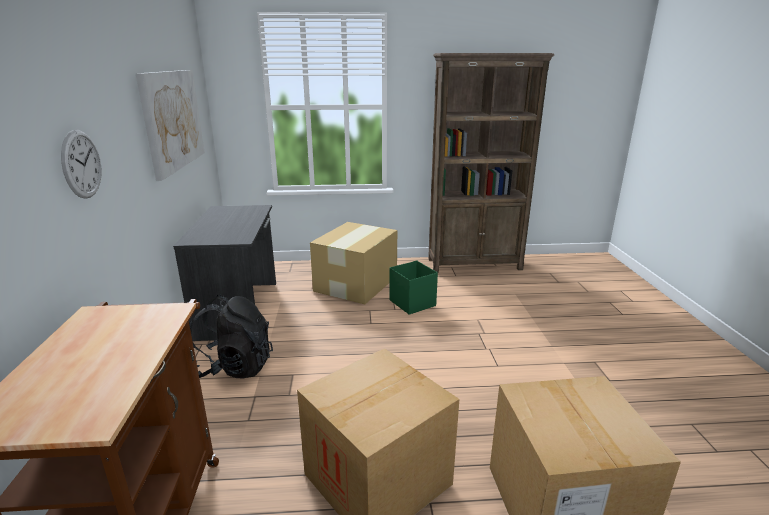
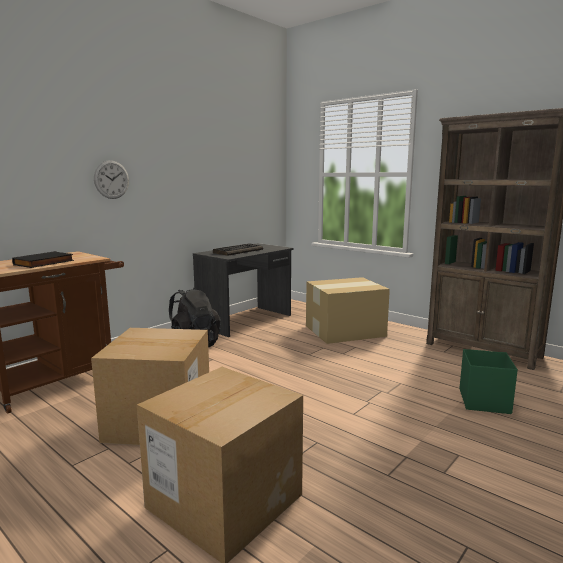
camera: 45 degrees right, 10 degrees down
(122, 355) = (44, 263): none -> black book
(173, 120) = (224, 173): picture -> none
(225, 226) = (238, 251): none -> keyboard
(412, 303) = (365, 354): green storage box -> green storage box (484, 401)

